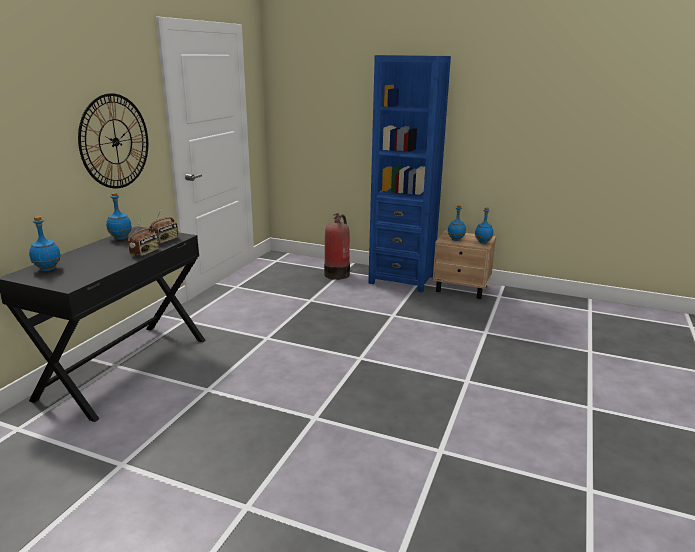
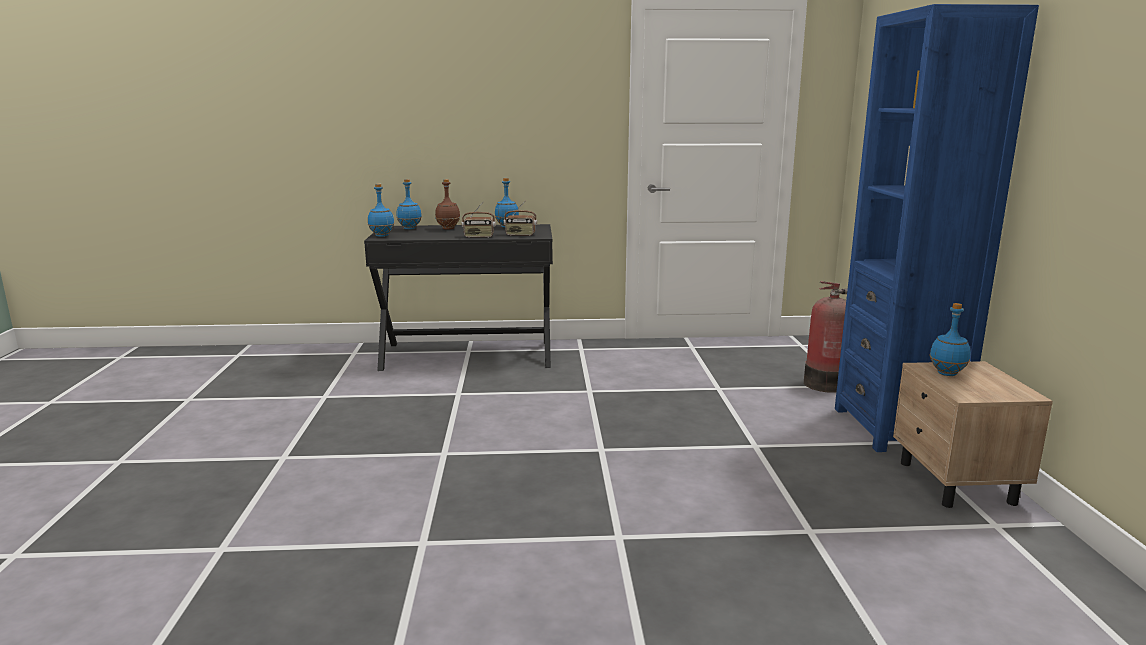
camera: 65 degrees right, 5 degrees down
(83, 256) = (448, 229): none -> brown bottle
(115, 141) = (541, 129): wall clock -> none
(483, 242) = (982, 394): blue bottle -> blue bottle (382, 236)

